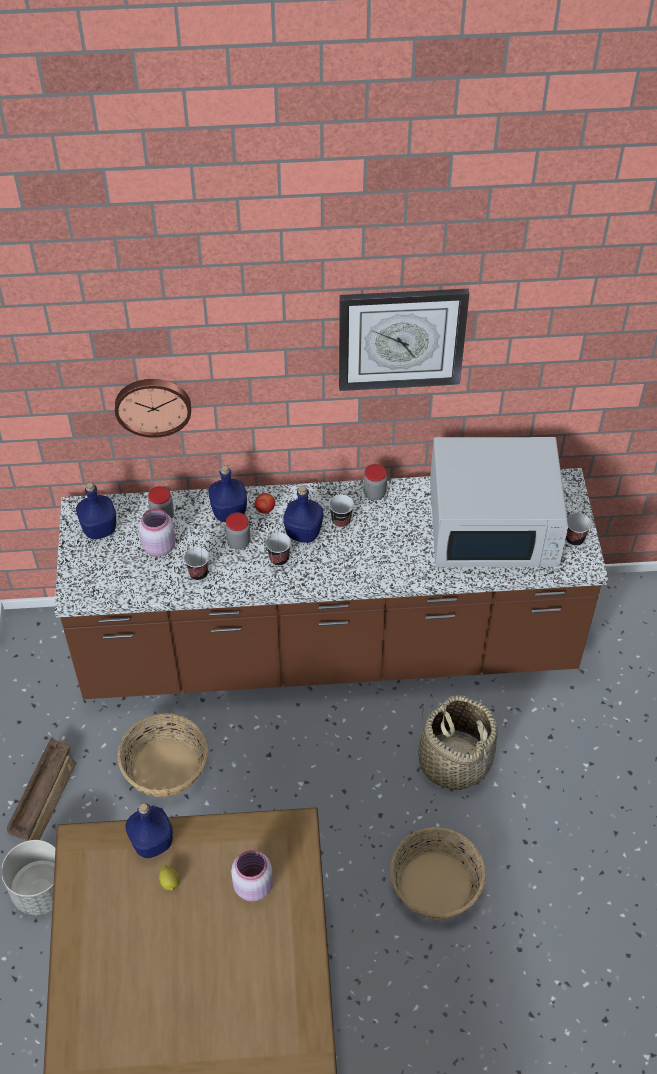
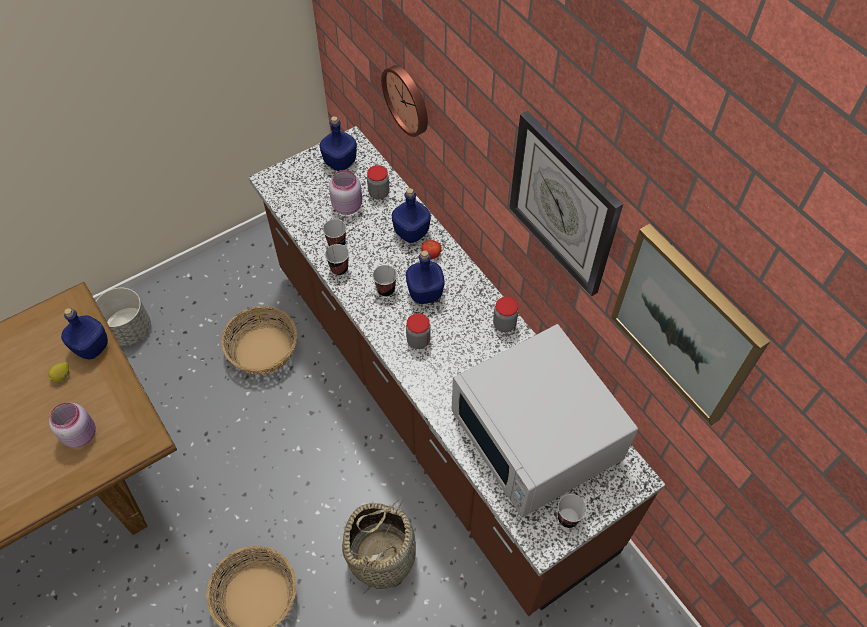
camera: 60 degrees right, 5 degrees up
(44, 796) = (202, 291): crate -> none
(239, 542) = (385, 254): jar -> jar (418, 340)
(341, 521) = (456, 314): cup -> cup (339, 269)
(555, 327) = (685, 325): none -> picture

